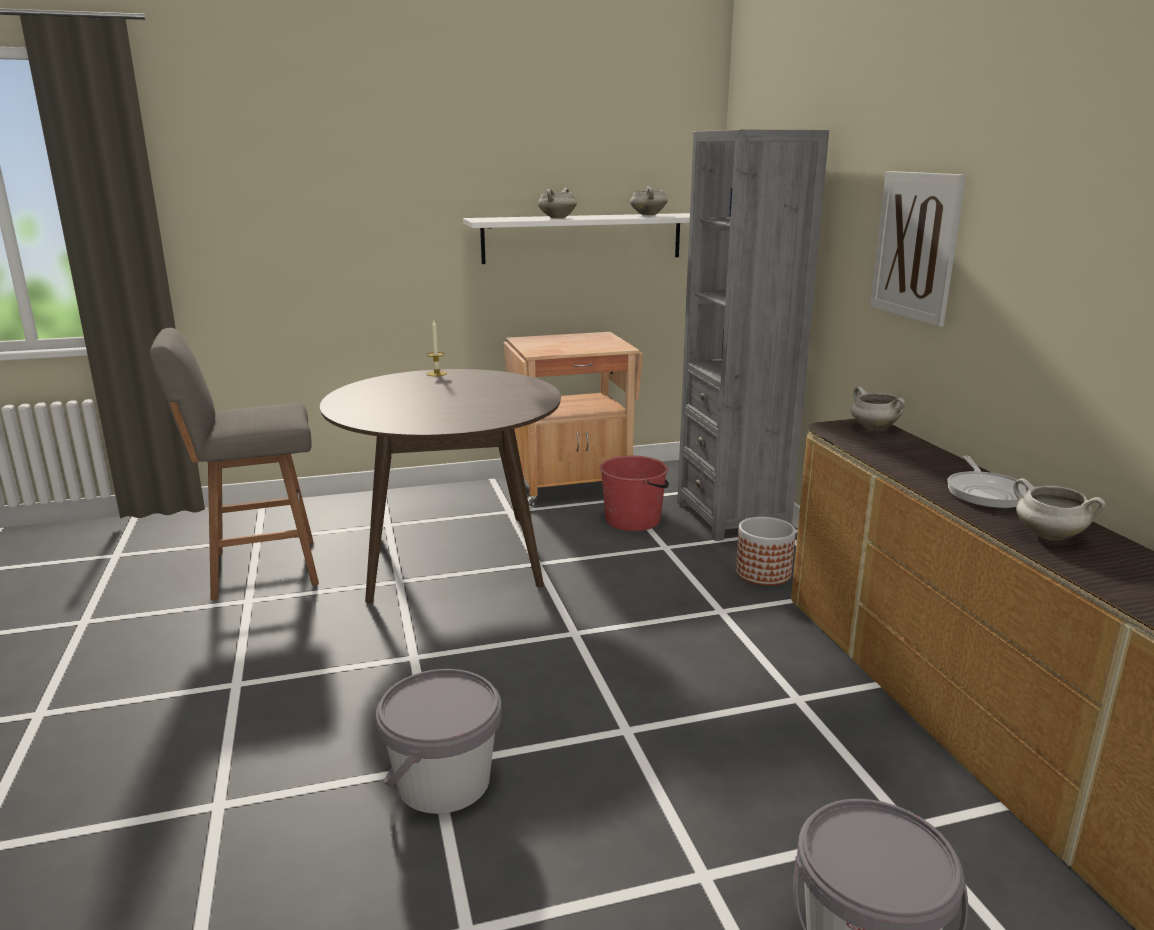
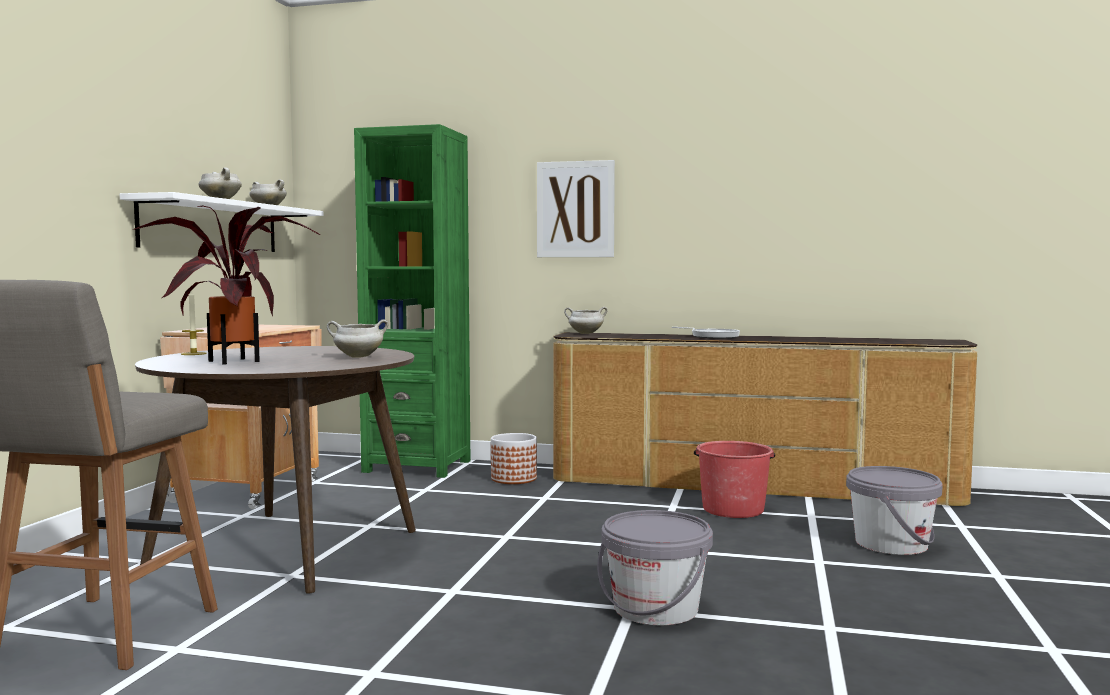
camera: 60 degrees left, 15 degrees down
(393, 396) = (233, 362): none -> potted plant
(633, 520) = (360, 487): red bucket -> red bucket (733, 509)
(732, 516) = (417, 466): grey bookcase -> green bookcase
(1047, 536) = (775, 338): white cooking pot -> white cooking pot (357, 357)

